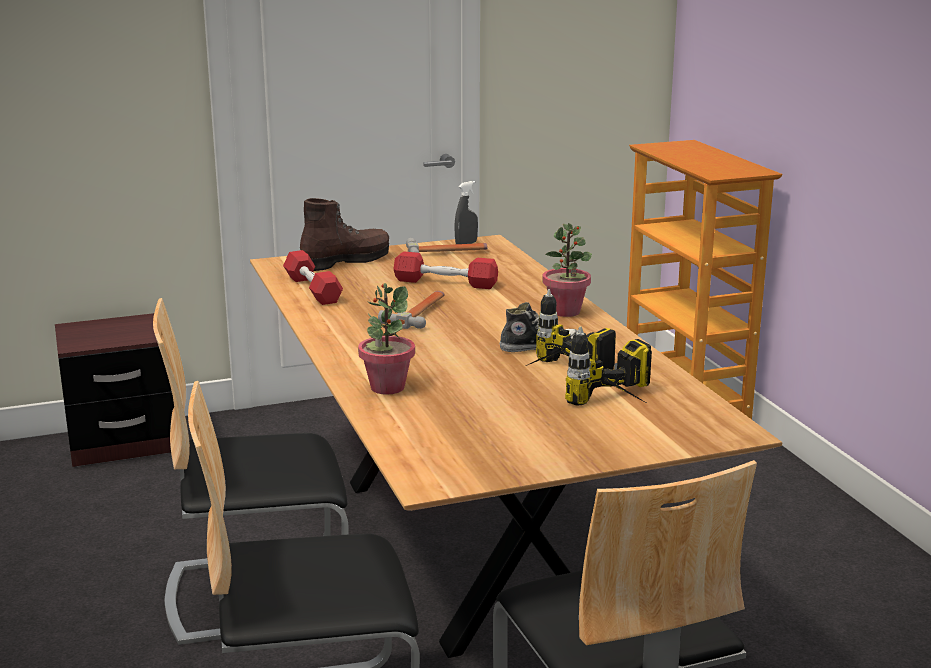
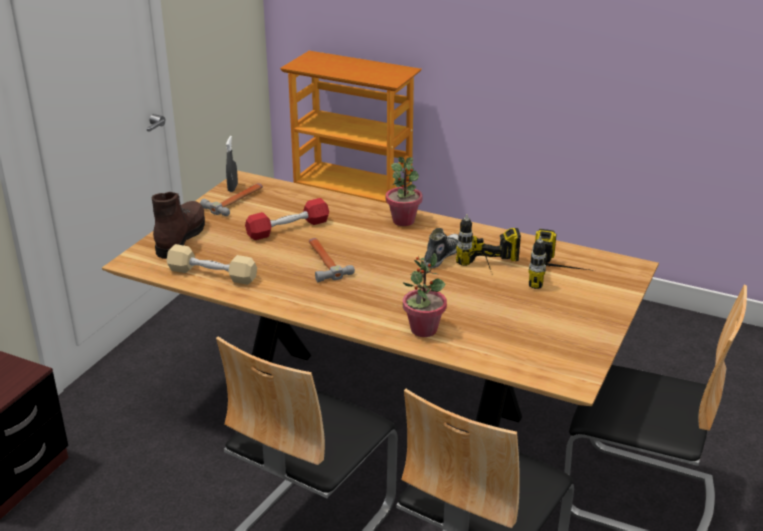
camera: 45 degrees left, 10 degrees up
(313, 289) = (212, 274): red dumbbell -> beige dumbbell

